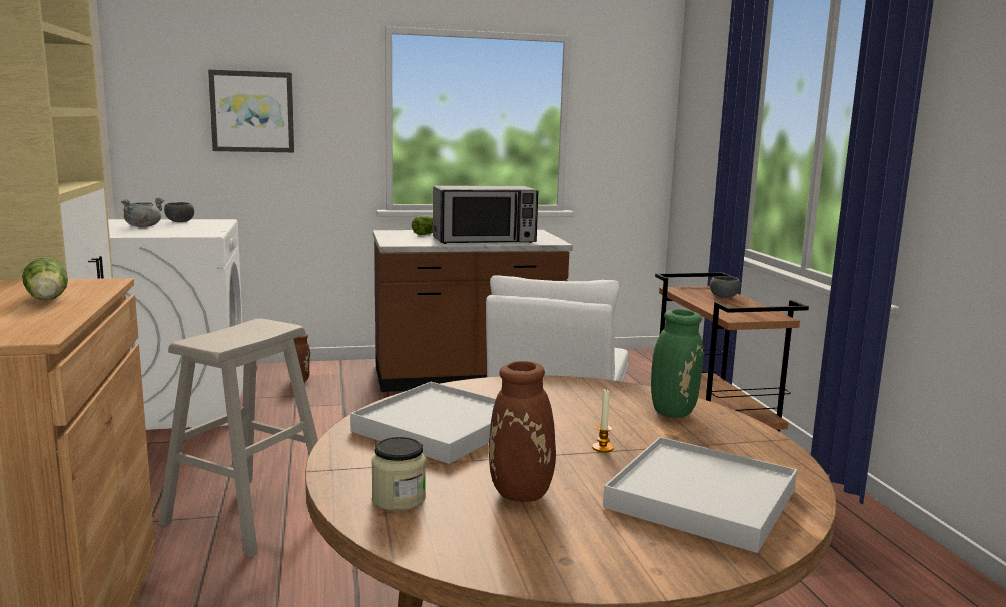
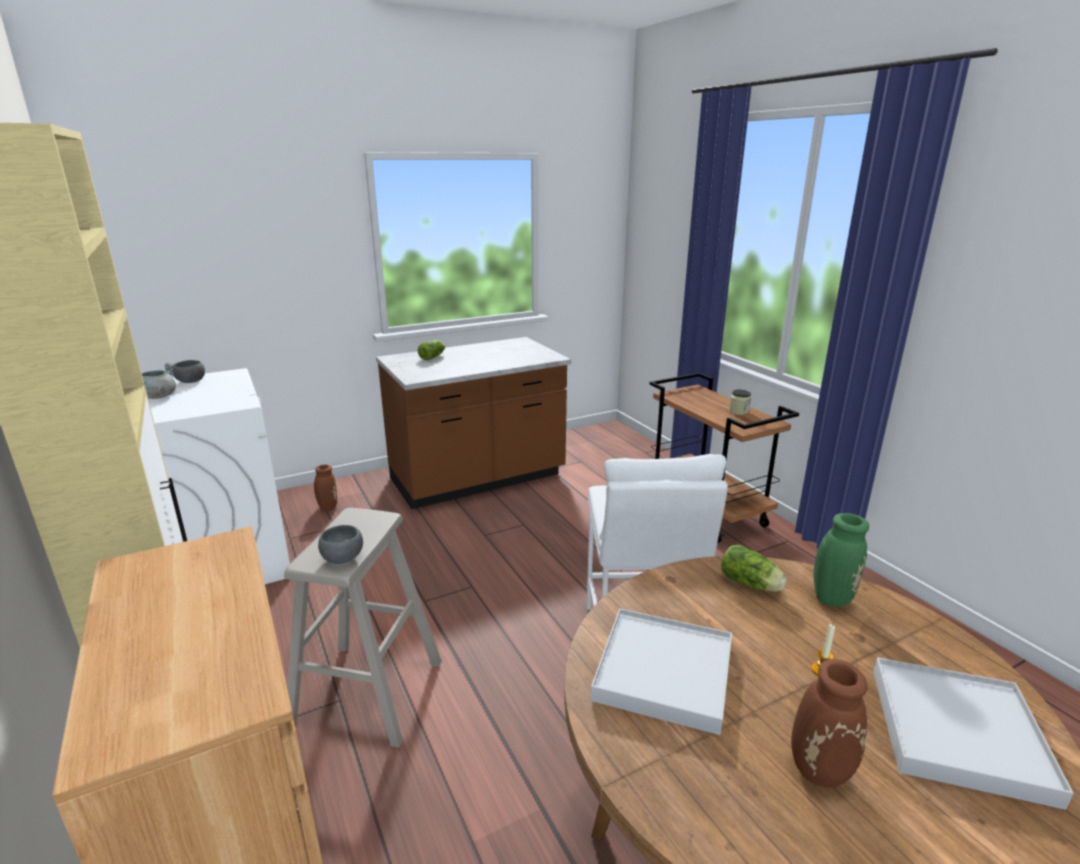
camera: 15 degrees left, 10 degrees up
(47, 300) = (194, 601): lettuce -> lettuce (752, 584)
(252, 111) = (237, 250): picture -> none
(398, 499) = (724, 813): jar -> jar (738, 411)
(485, 240) = (492, 362): microwave -> none
(724, 297) = (713, 400): grey bowl -> grey bowl (343, 557)

